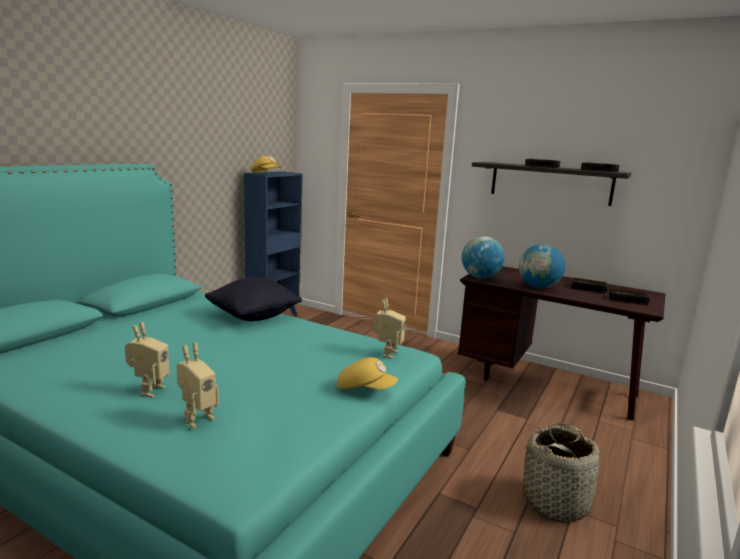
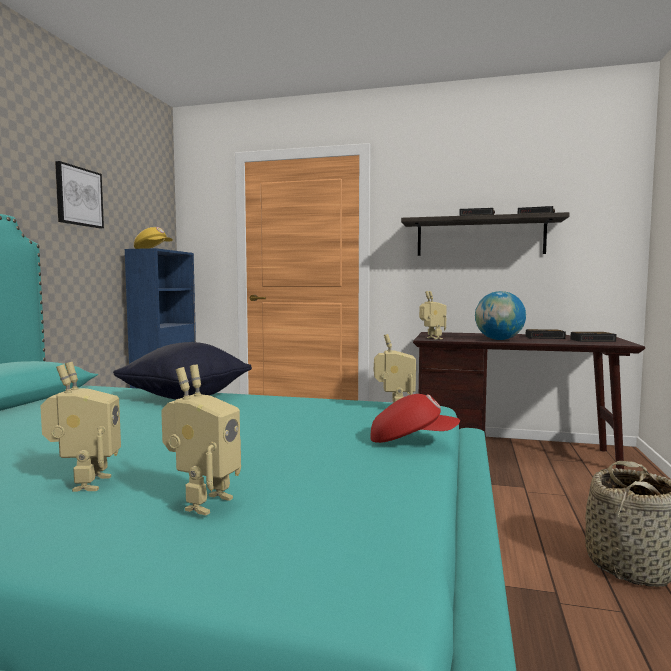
camera: 15 degrees left, 10 degrees down
(206, 136) = (78, 196): none -> picture
(365, 389) = (412, 440): yellow cap -> red cap
(480, 277) = (432, 338): globe -> toy robot

